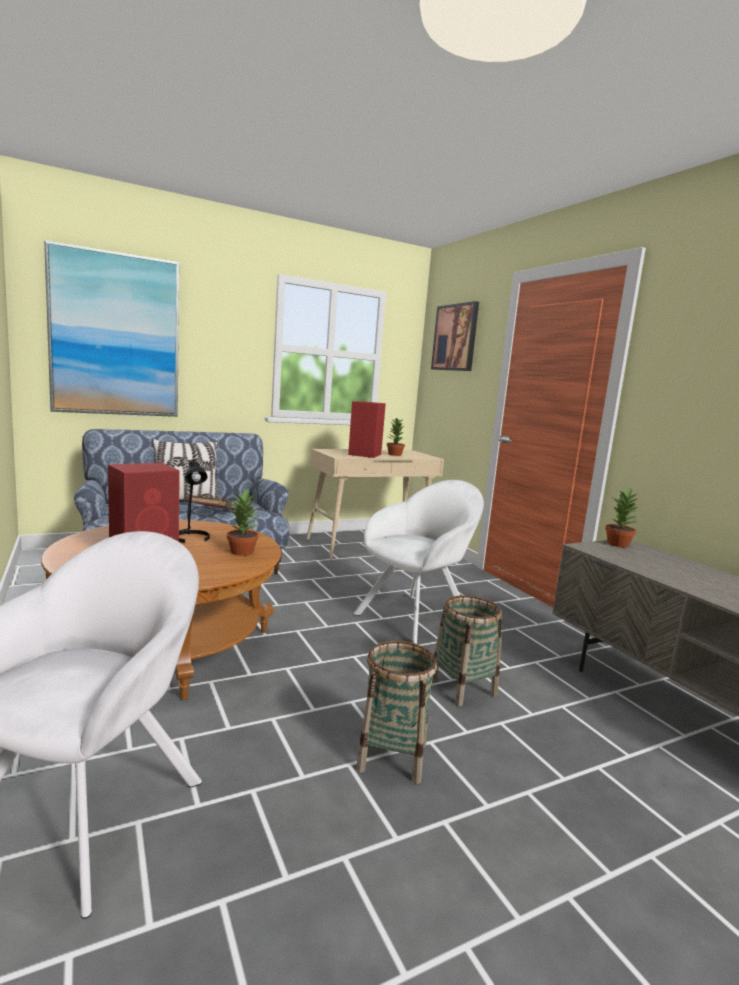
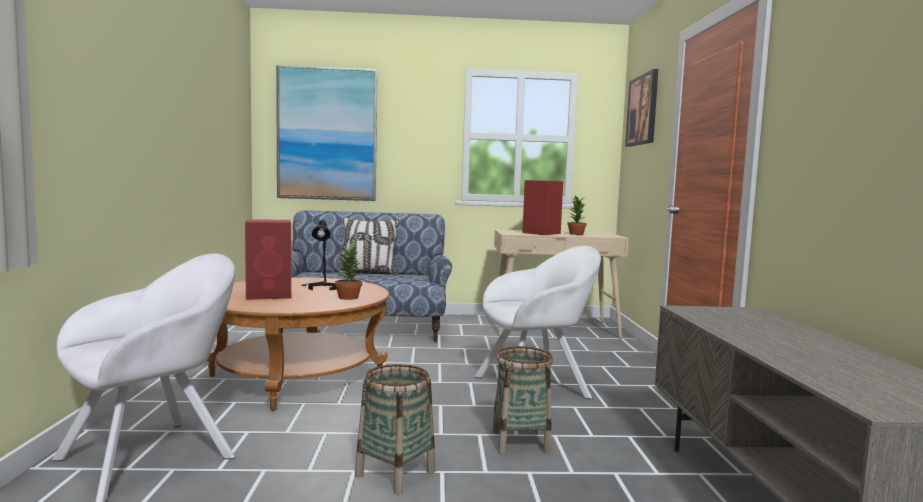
camera: 25 degrees right, 5 degrees down
(214, 513) = (380, 280): brown book -> none
(618, 544) = (735, 310): potted plant -> none

